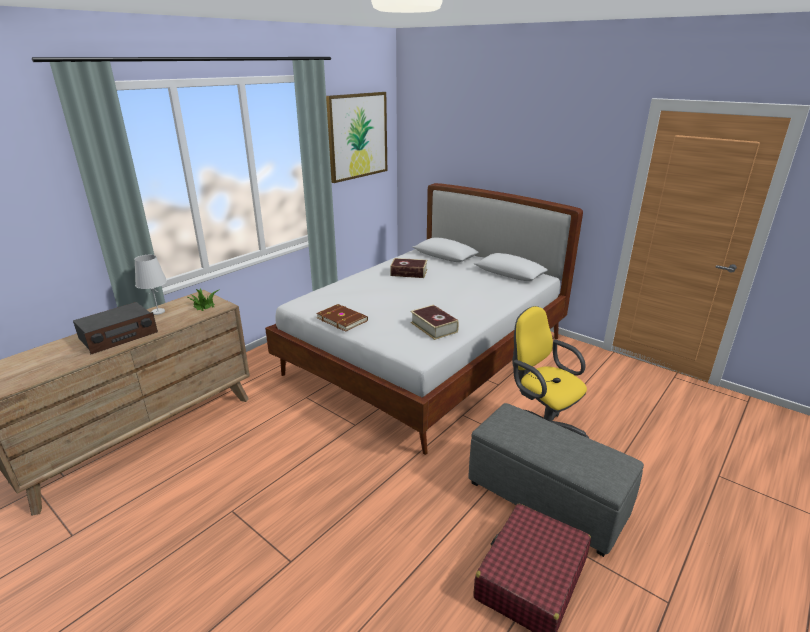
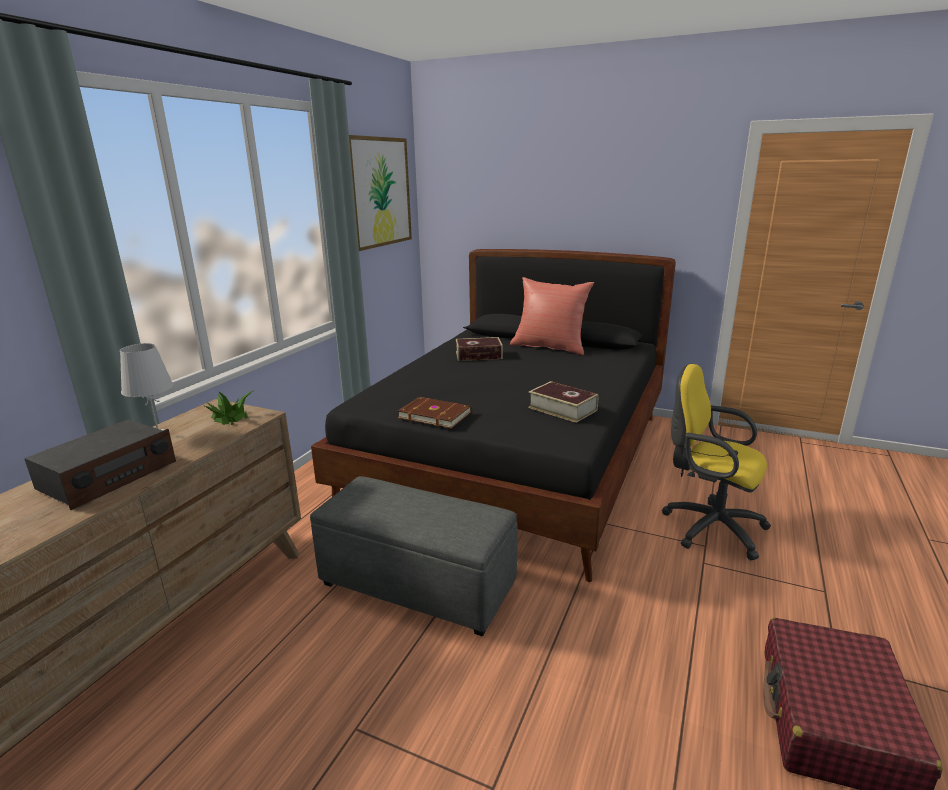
camera: 15 degrees left, 5 degrees down
(428, 357) = (517, 461): white bed -> black bed
(469, 271) = (549, 347): none -> red pillow
(547, 500) = (775, 608): grey ottoman -> grey ottoman (419, 585)

